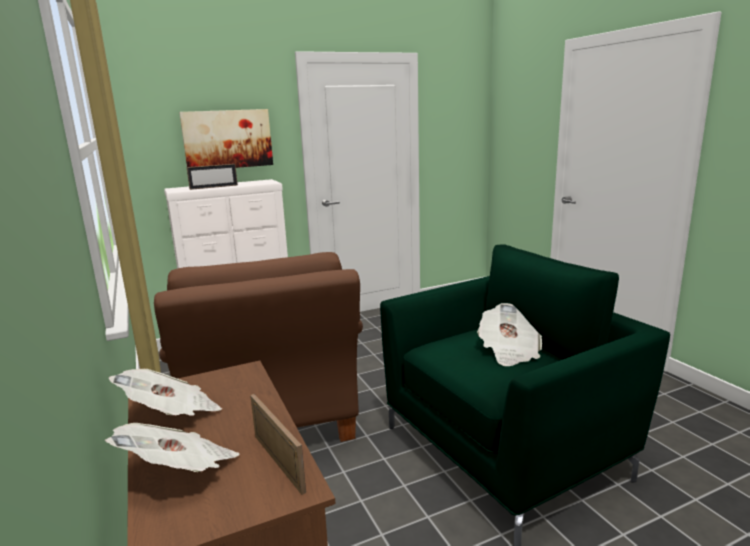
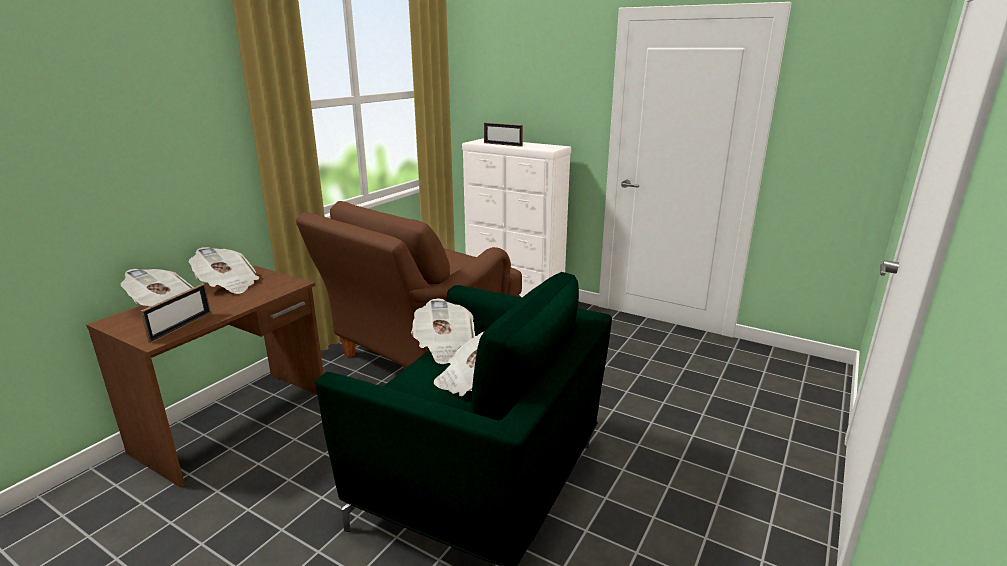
camera: 55 degrees right, 5 degrees up
(227, 139) = (540, 100): picture -> none
(440, 349) = (444, 347): none -> newspaper

